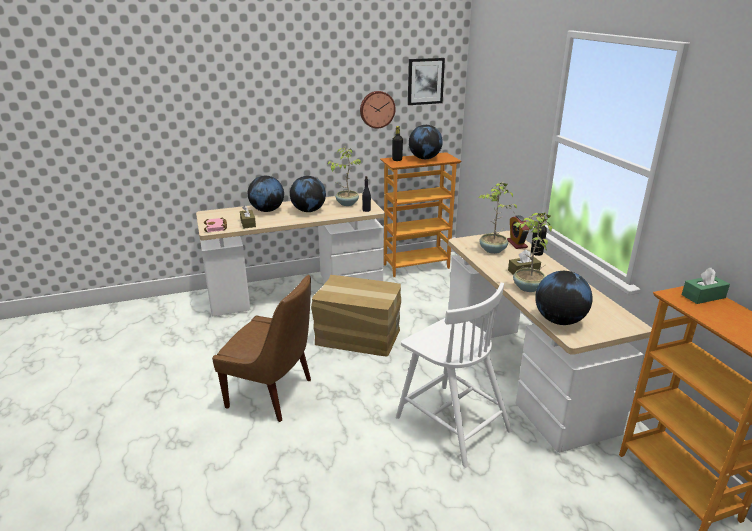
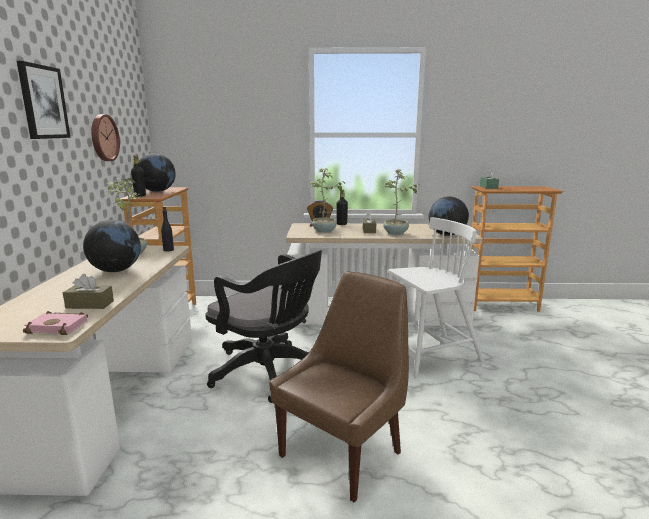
camera: 70 degrees left, 10 degrees down
(267, 210) = (63, 290): globe -> none
(357, 336) = (269, 373): cardboard box -> black office chair
(425, 81) = (128, 108): picture -> picture (43, 102)

